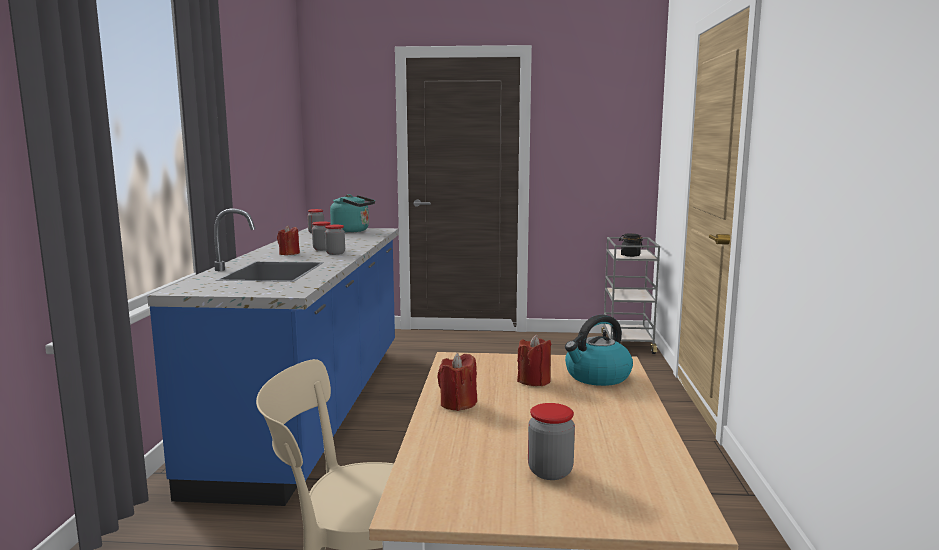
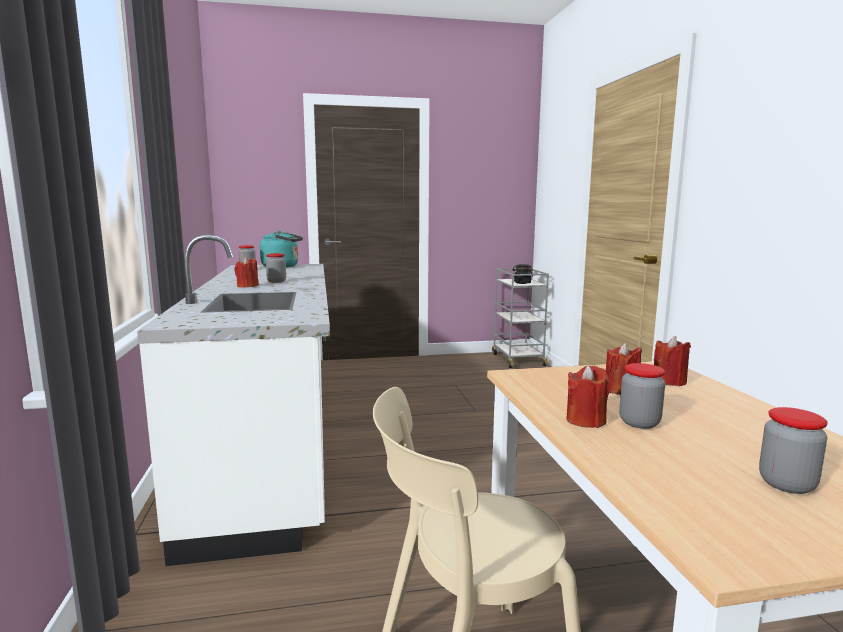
camera: 15 degrees left, 0 degrees up
(314, 408) = (273, 443): blue counter -> white counter
(335, 253) = (296, 284): jar -> jar (639, 422)
(597, 377) = (669, 381): kettle -> red candle

